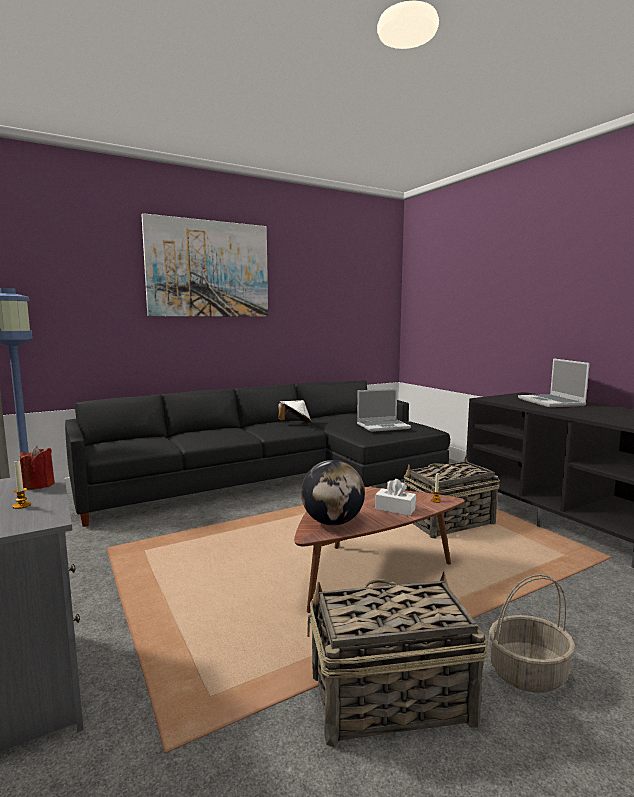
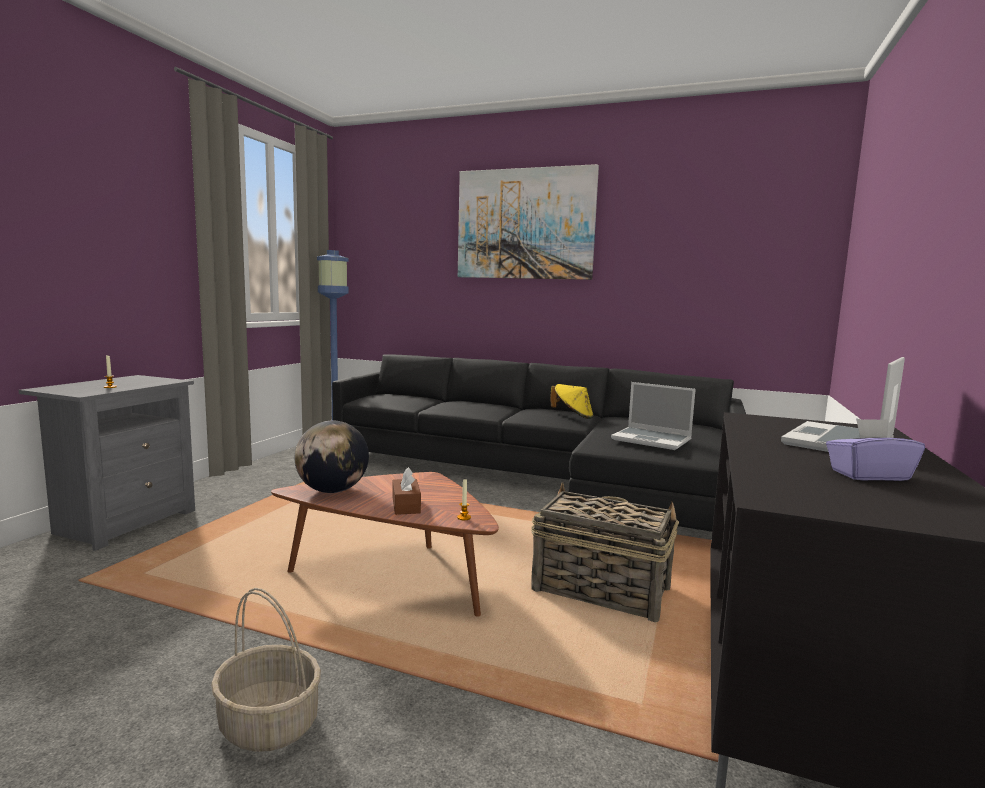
camera: 50 degrees right, 0 degrees up
(39, 485) = (154, 382): red candle -> none
(295, 424) = (572, 416): white hat -> yellow hat
(389, 699) = (175, 647): basket -> none
(395, 509) = (406, 505): white tissue box -> brown tissue box
(608, 412) = (868, 475): none -> purple tissue box

